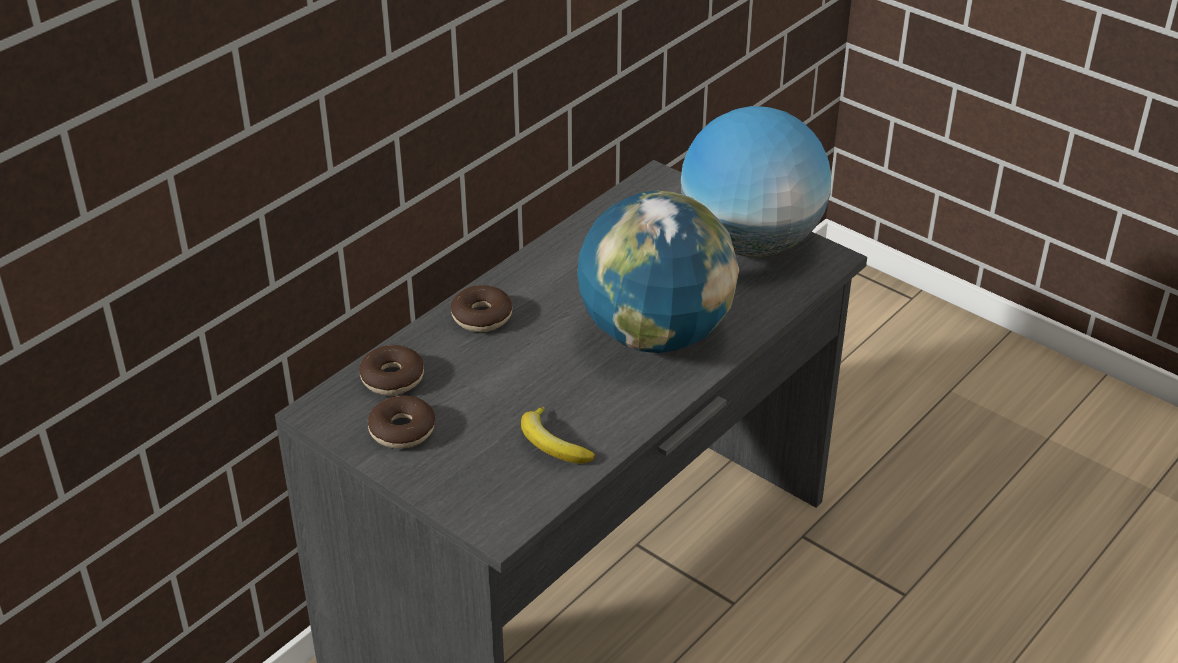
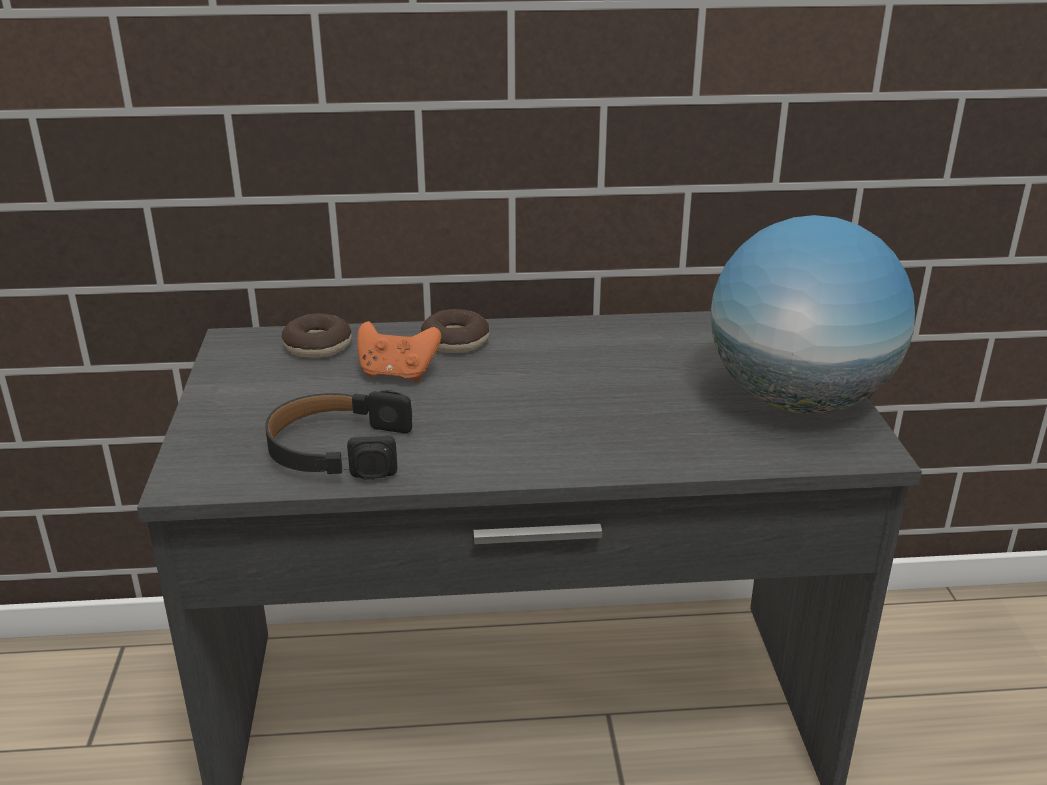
camera: 45 degrees right, 10 degrees down
(402, 430) = (258, 380): donut -> none
(489, 367) = (397, 374): none -> orange game controller
(552, 444) = (338, 450): banana -> black headphones
(655, 334) = (576, 421): globe -> none

